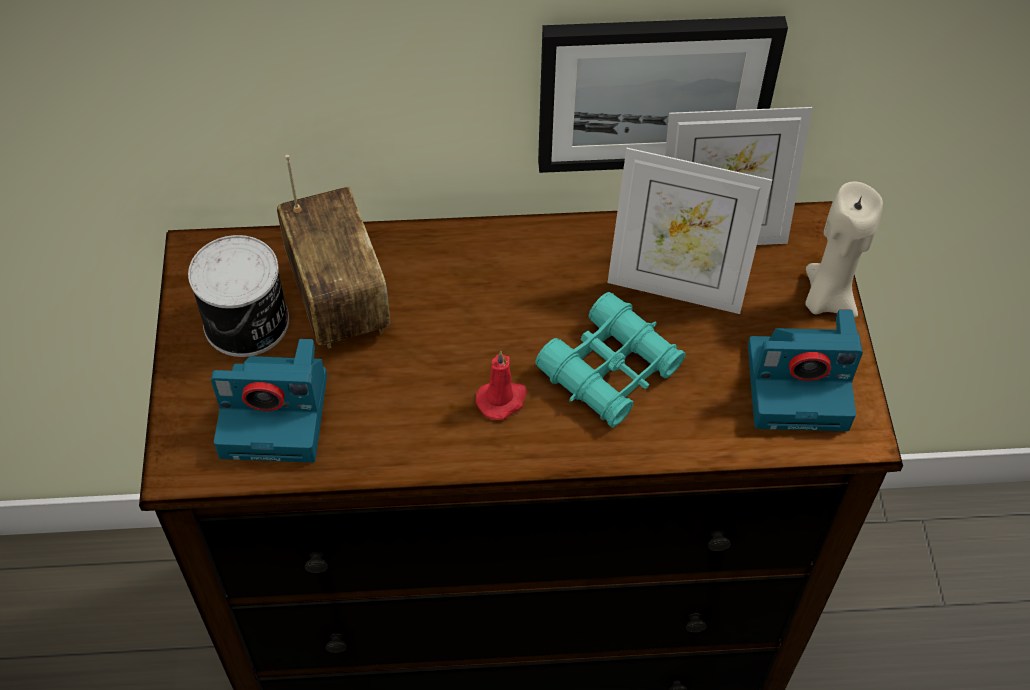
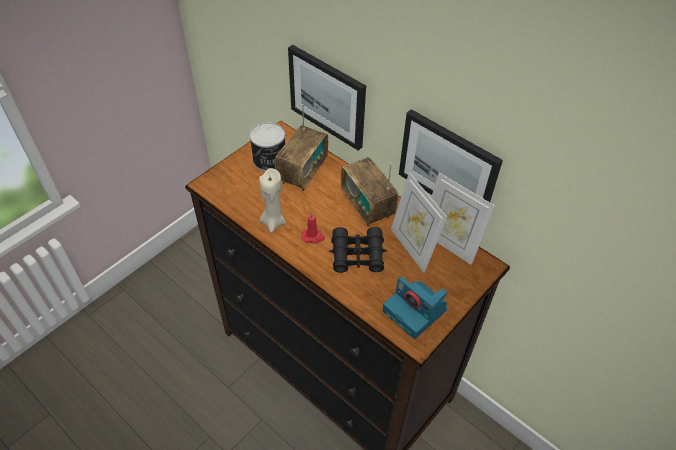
camera: 45 degrees right, 5 degrees down
(277, 414) = (246, 190): camera -> none
(297, 109) = (328, 96): none -> picture
(523, 271) = (367, 206): none -> radio
(610, 370) = (357, 255): turquoise binoculars -> black binoculars
(826, 298) = (462, 293): beige candle -> beige candle (273, 222)

